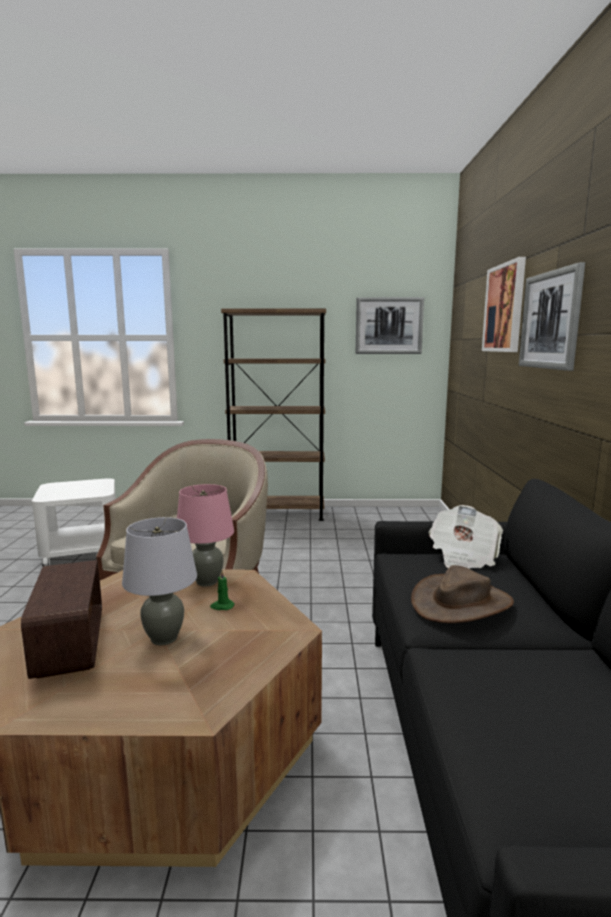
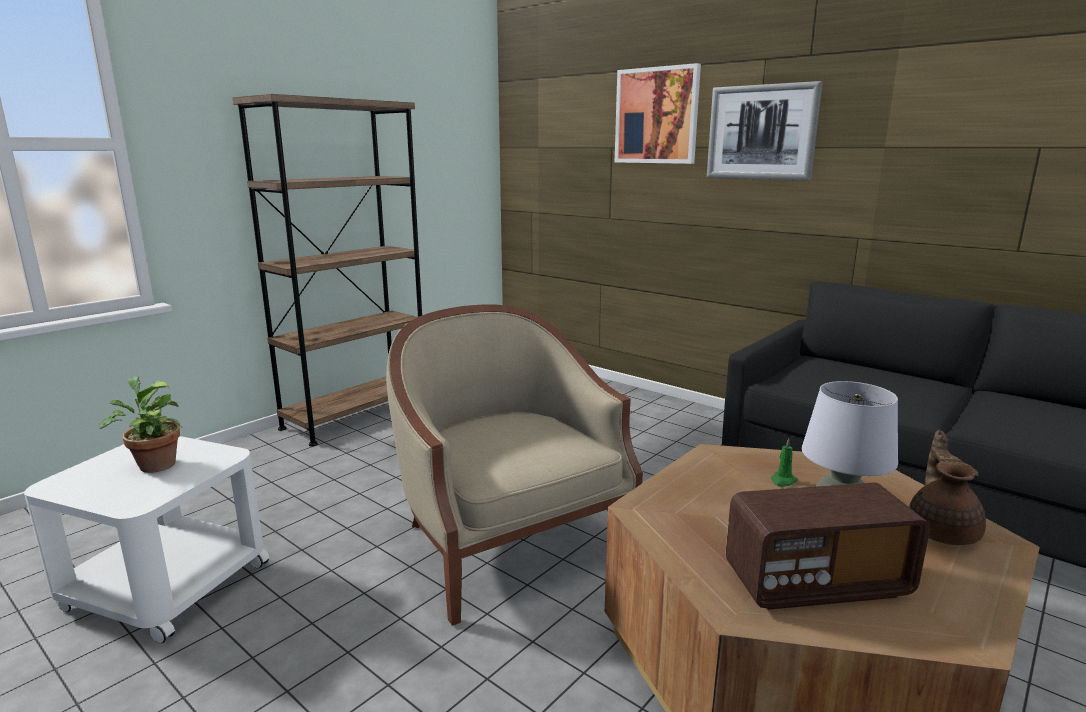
camera: 50 degrees left, 5 degrees up
(69, 645) = (816, 583): radio -> radio turned 150 degrees clockwise
(82, 488) = (154, 464): none -> potted plant
(197, 681) = (942, 531): none -> brown teapot
(207, 582) = (709, 472): pink table lamp -> none
(389, 326) = (443, 129): picture -> none
(461, 602) = (898, 392): brown hat -> none
(463, 556) = (807, 364): newspaper -> none

